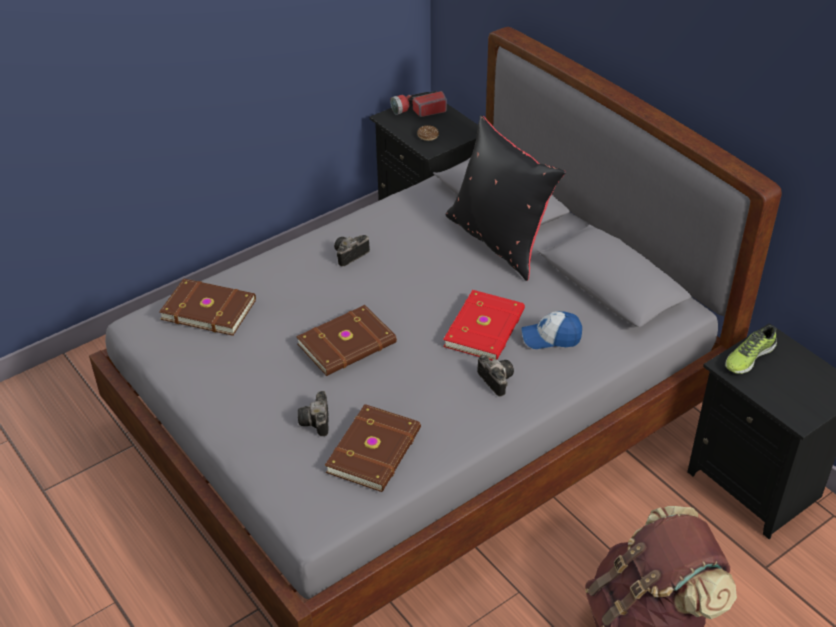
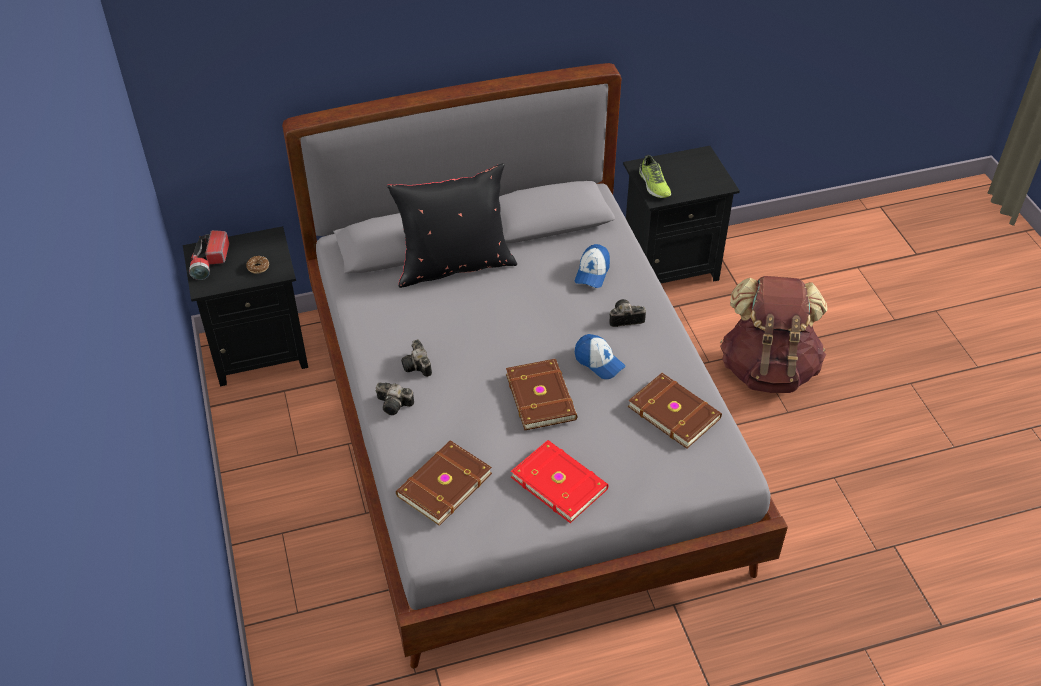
camera: 70 degrees left, 5 degrees up
(316, 422) = (625, 441): camera -> camera (395, 404)
(418, 374) = (599, 362): none -> cap
(486, 329) = (563, 306): red book -> red book (559, 482)

